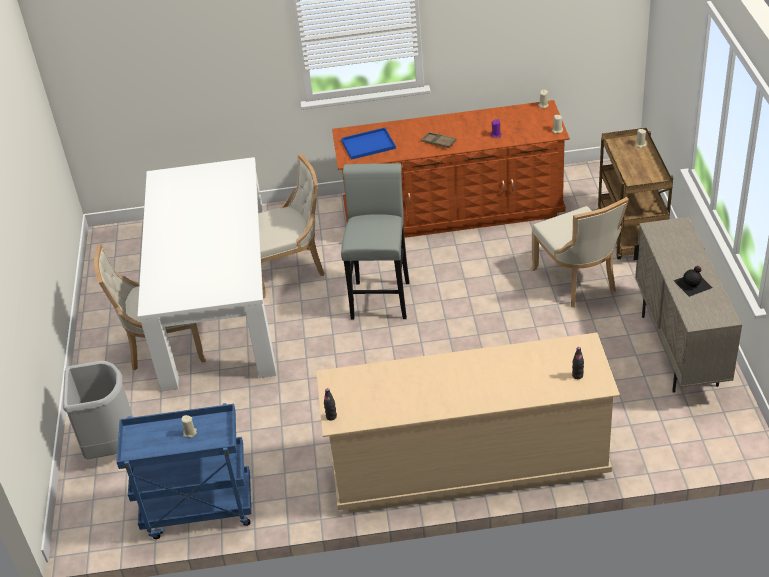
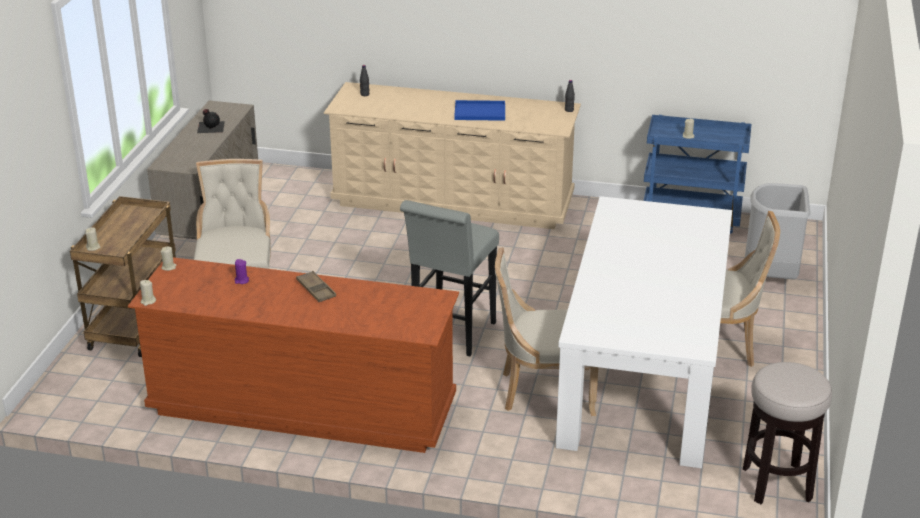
camera: 165 degrees left, 10 degrees down
(116, 248) = (777, 484): none -> stool
(367, 145) = (404, 309): blue tray -> blue tray (481, 111)

